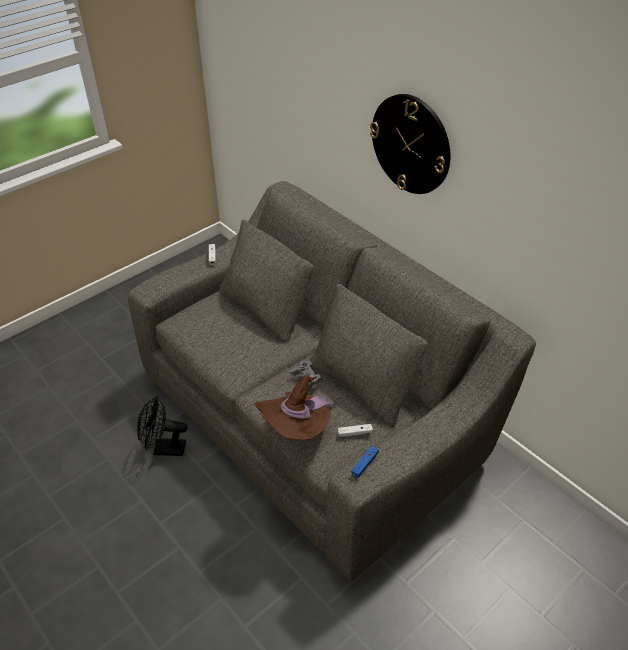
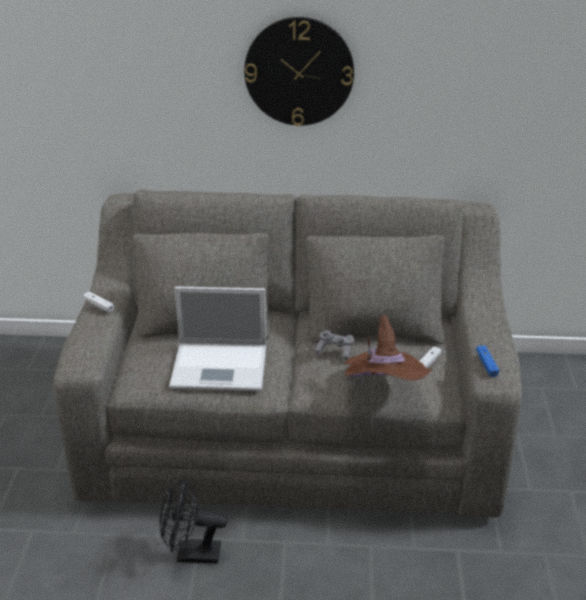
camera: 45 degrees left, 10 degrees down
(164, 449) = (191, 554): black fan -> black fan turned 45 degrees clockwise
(230, 343) = (221, 366): none -> laptop

